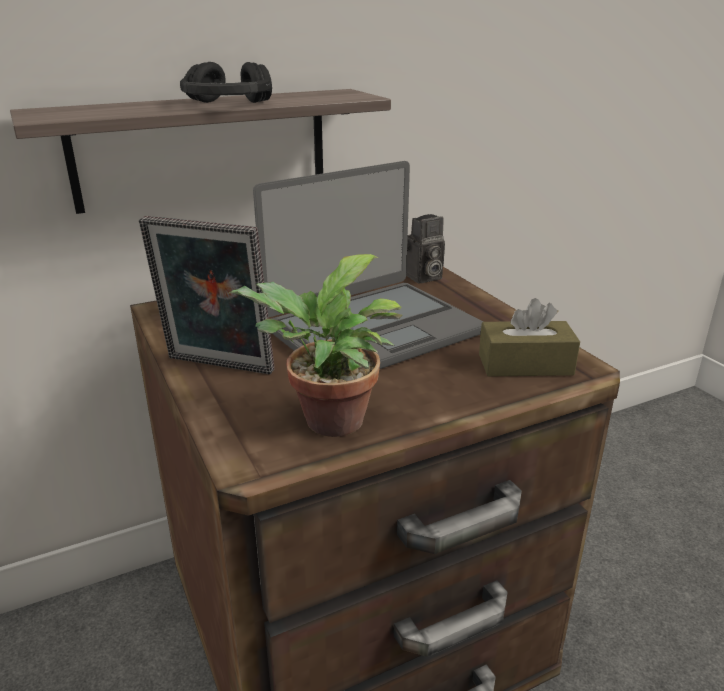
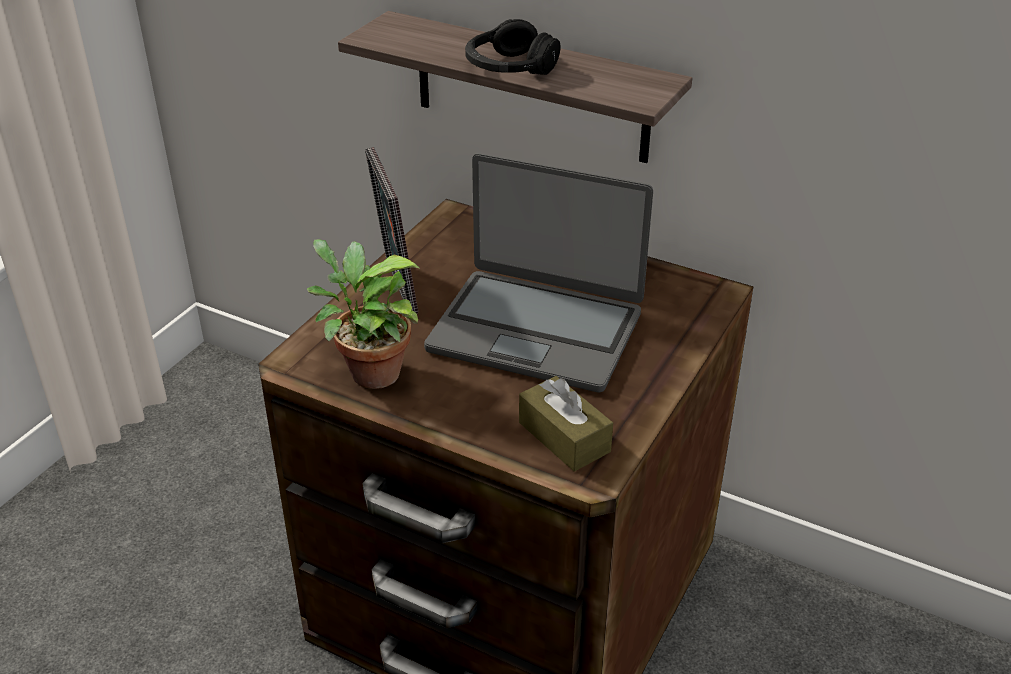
camera: 55 degrees right, 10 degrees up
(422, 278) = (686, 312): camera -> none

